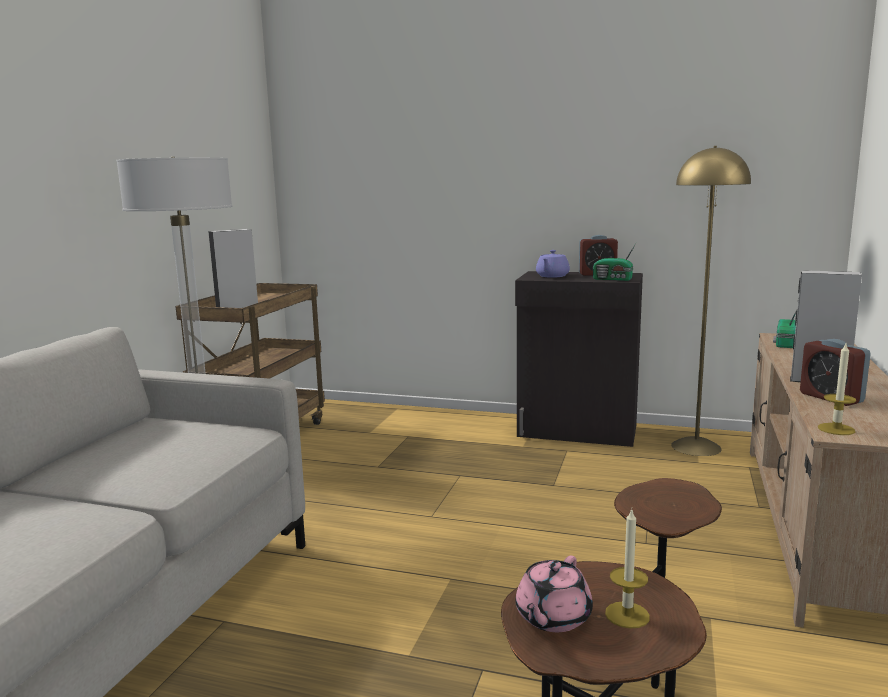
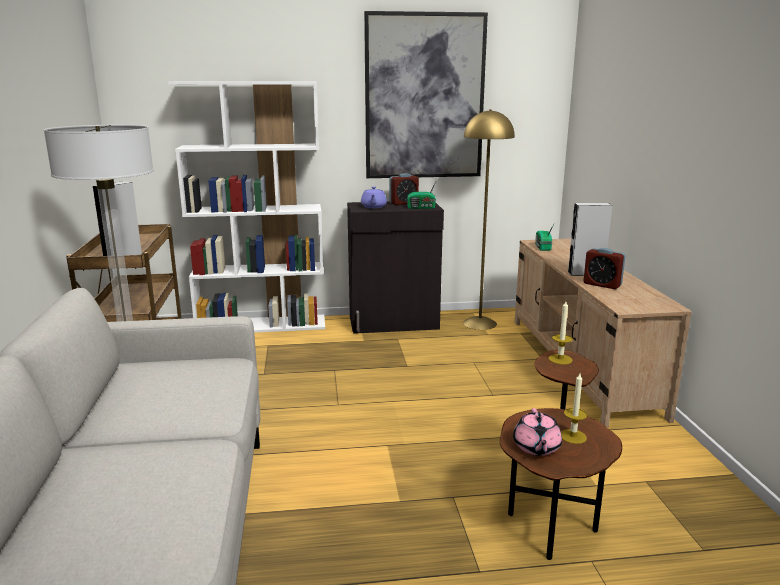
camera: 25 degrees left, 5 degrees up
(420, 414) = (262, 325): none -> white bookcase
(634, 136) = (424, 97): none -> picture
(836, 429) = (622, 305): candle -> candle (560, 359)

